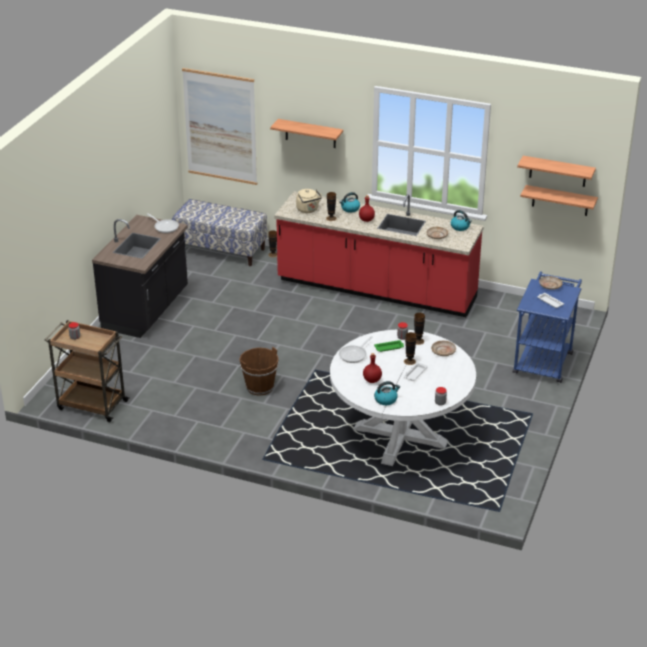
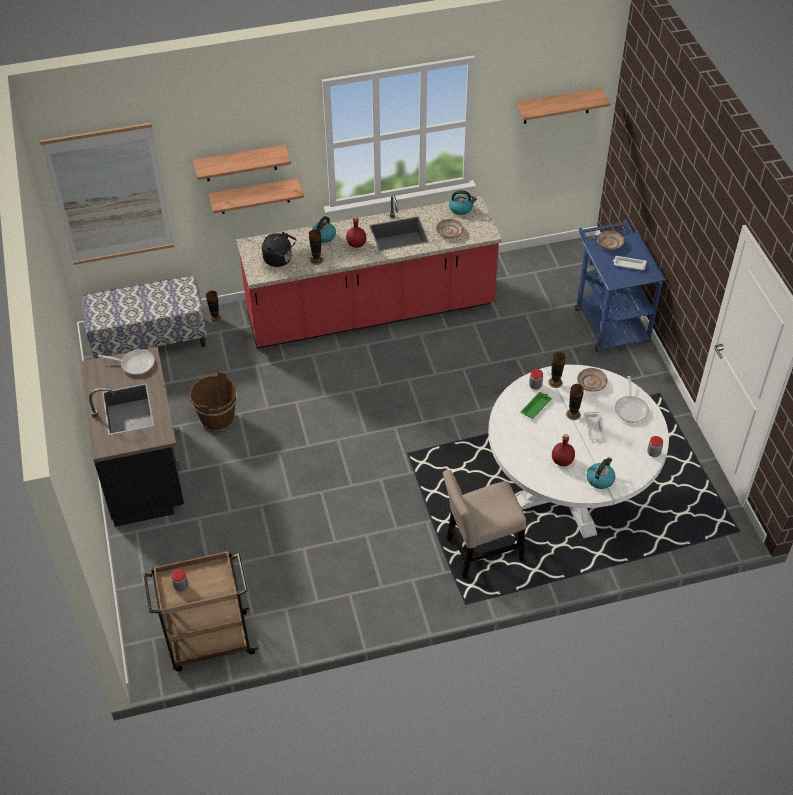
camera: 35 degrees left, 15 degrees up
(259, 387) = (372, 509): brown bucket -> brown bucket (217, 420)
(304, 439) = (480, 551): none -> beige chair
(308, 210) = (280, 259): beige kettle -> black kettle
(354, 355) = (512, 436): frying pan -> frying pan (631, 408)
(560, 200) = (560, 136): shelf -> shelf (254, 196)

